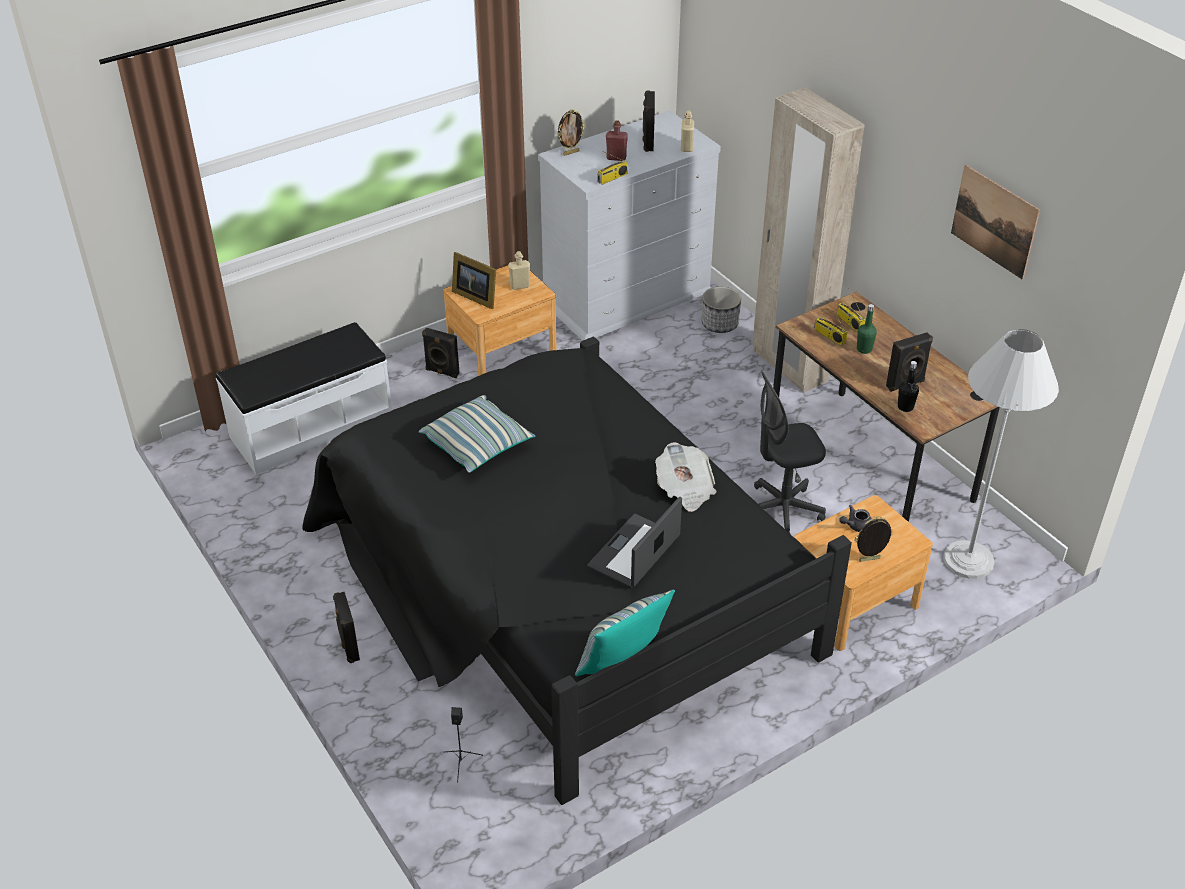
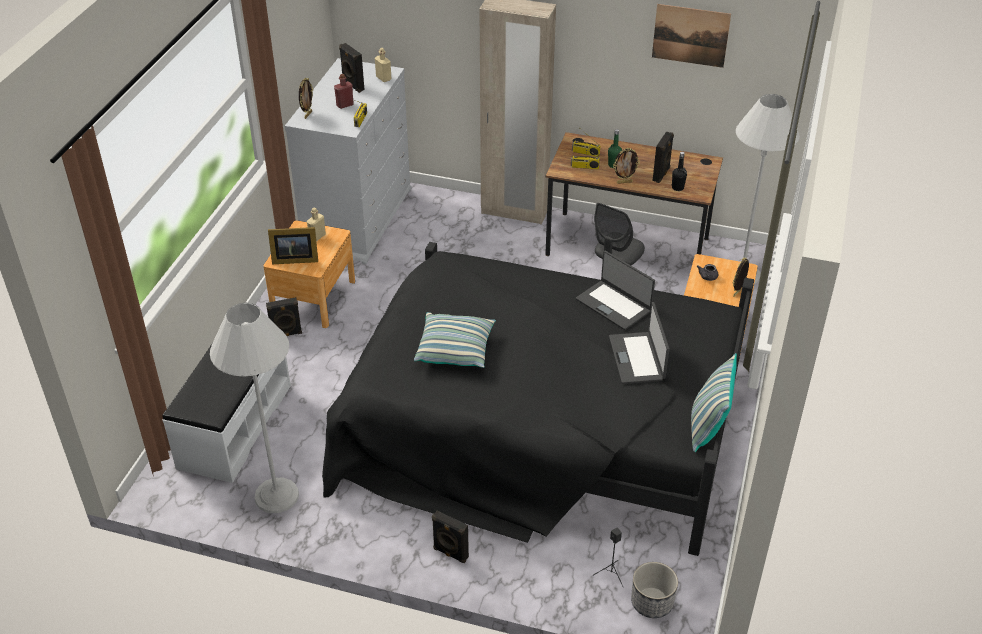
camera: 40 degrees left, 0 degrees up
(274, 506) = (276, 496): none -> white floor lamp
(685, 489) = (614, 305): newspaper -> laptop
(720, 324) = (440, 206): planter -> planter (652, 602)
(852, 372) = (624, 182): none -> picture frame

